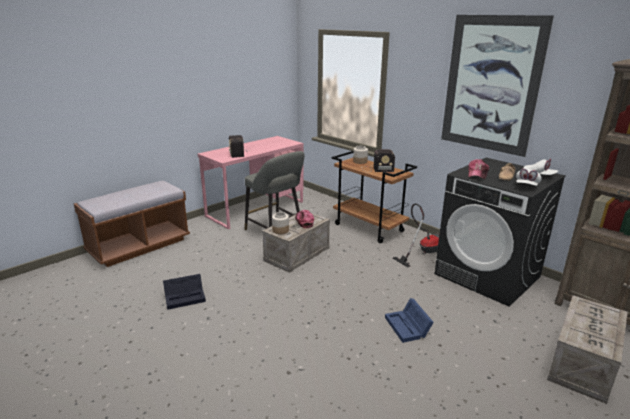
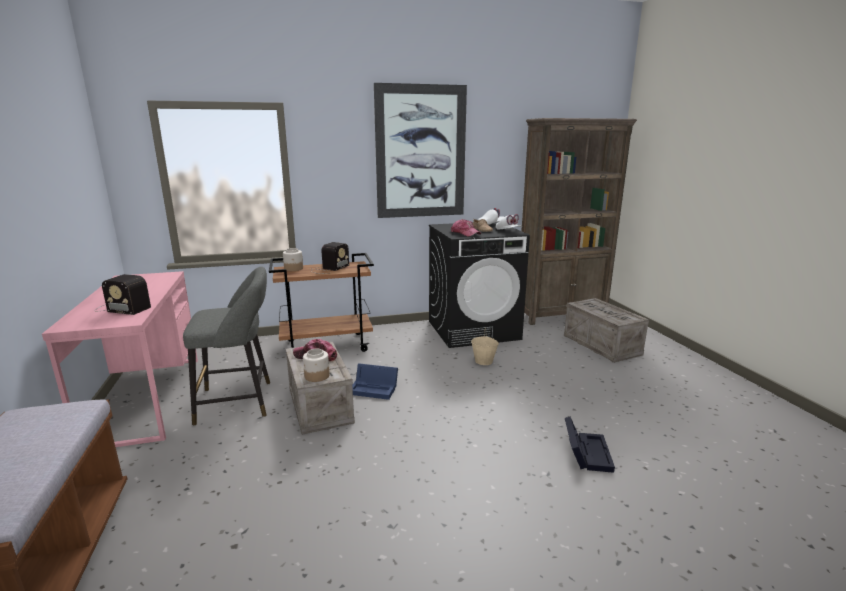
camera: 60 degrees left, 5 degrees down
(186, 297) = (311, 538): black storage box -> black storage box (586, 452)
(408, 327) = (519, 389): blue storage box -> blue storage box (375, 388)
(424, 252) = (408, 338): vacuum cleaner -> none
(434, 297) = (484, 361): none -> beige bucket

